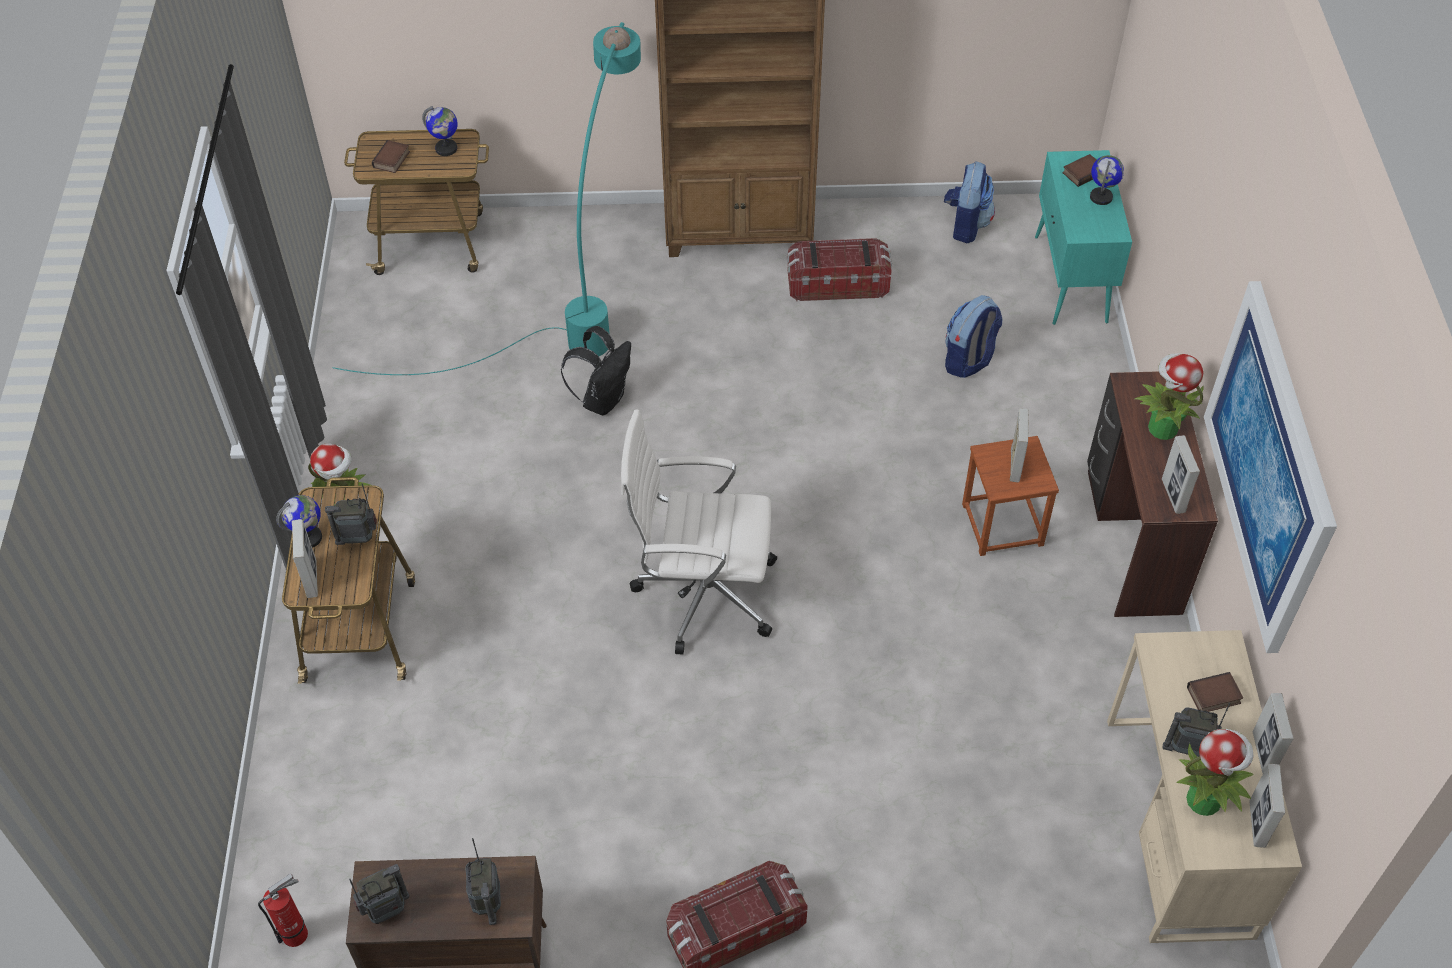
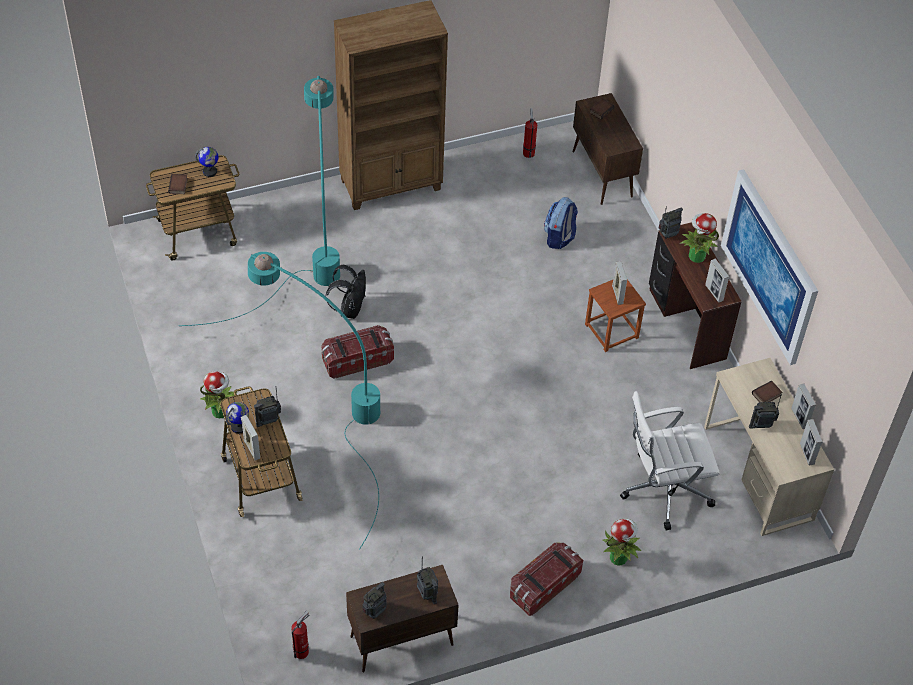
camera: 20 degrees left, 0 degrees up
(504, 549) = (328, 412): none -> turquoise floor lamp
(702, 592) = (455, 410): white office chair -> white office chair (663, 489)
(837, 284) = (464, 206): storage box -> storage box (357, 360)
(965, 225) = (528, 152): backpack -> fire extinguisher
(1071, 280) = (602, 174): turquoise cabinet -> brown cabinet
(1101, 197) = (616, 124): globe -> none
(1125, 383) = (668, 234): none -> radio
(1204, 799) = (777, 448): potted plant -> potted plant (619, 557)

